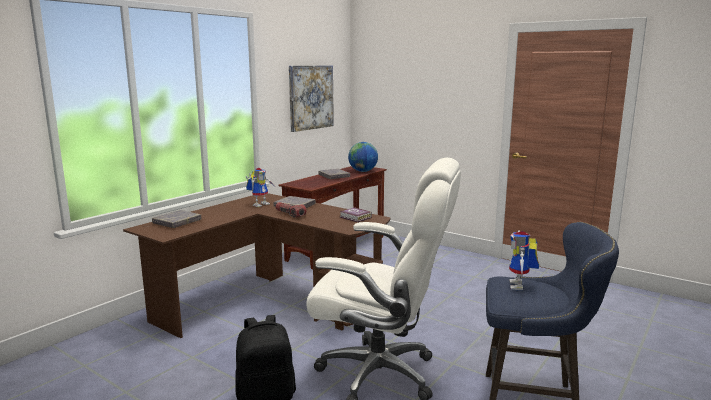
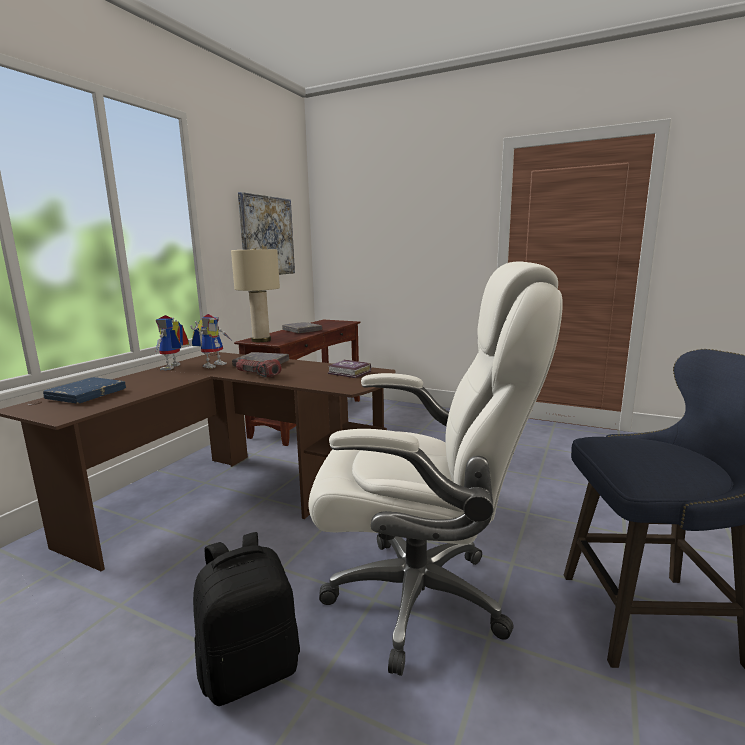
camera: 10 degrees left, 0 degrees up
(177, 222) = (86, 394): grey book -> blue book
(299, 184) = (261, 340): none -> beige table lamp
(363, 171) = (334, 324): globe -> none
(520, 286) = (640, 450): toy robot -> toy robot (173, 368)

